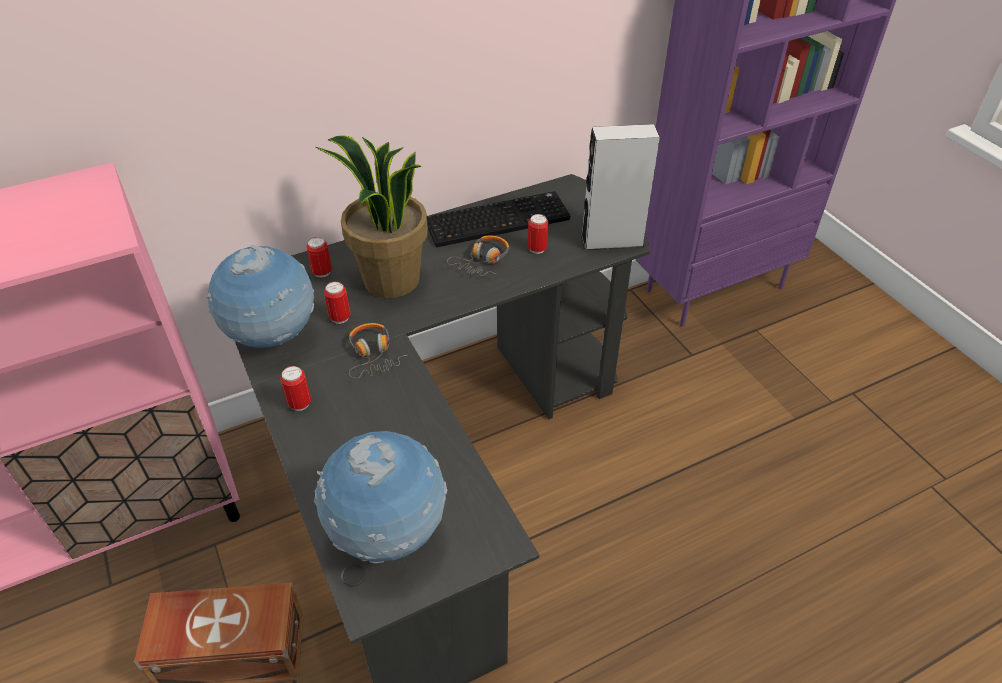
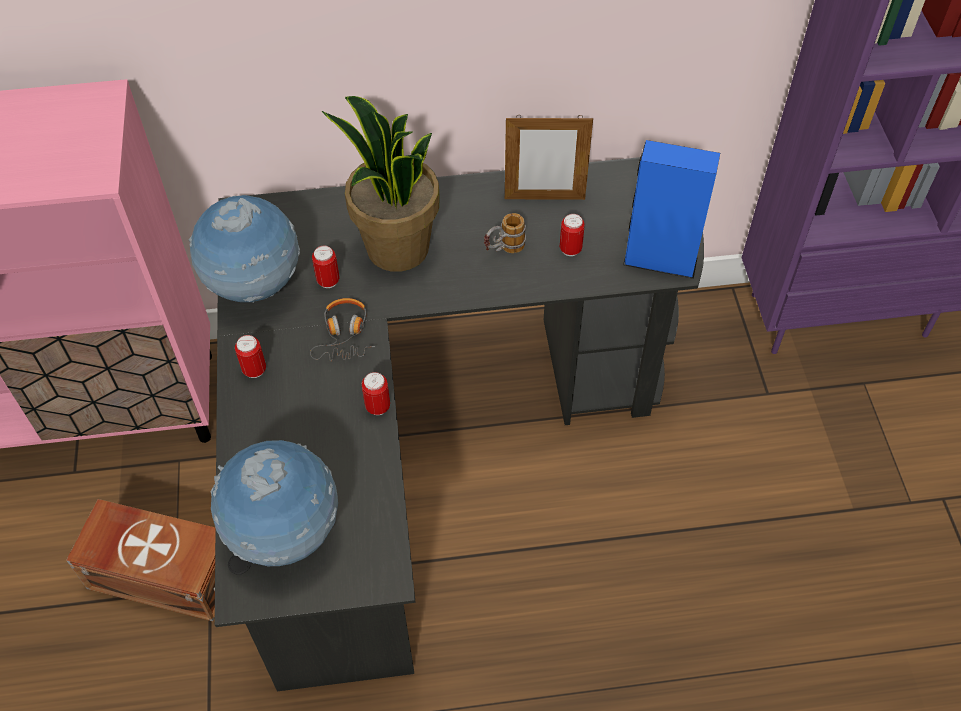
camera: 20 degrees right, 10 degrees up
(322, 272) = (330, 219): can -> can (378, 407)
(482, 261) = (503, 250): headphones -> mug
(498, 219) = (544, 198): keyboard -> picture frame
(612, 241) = (660, 261): grey speaker -> blue speaker

